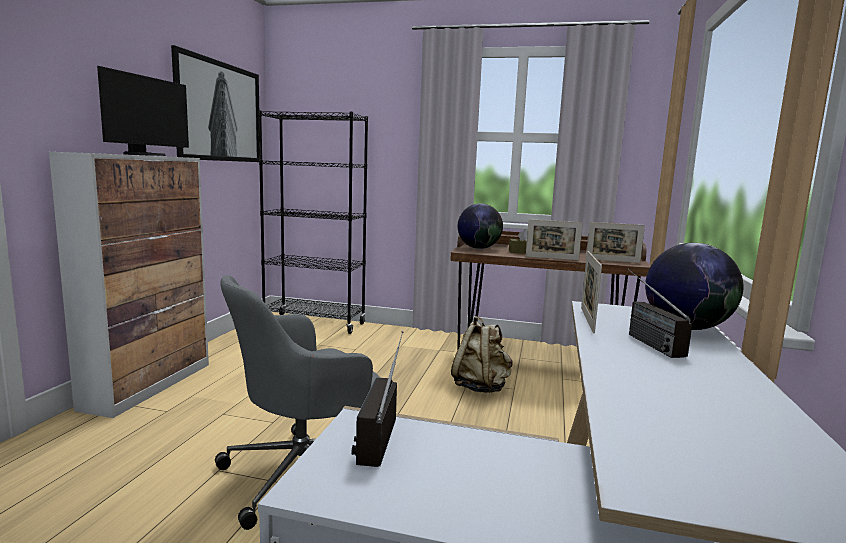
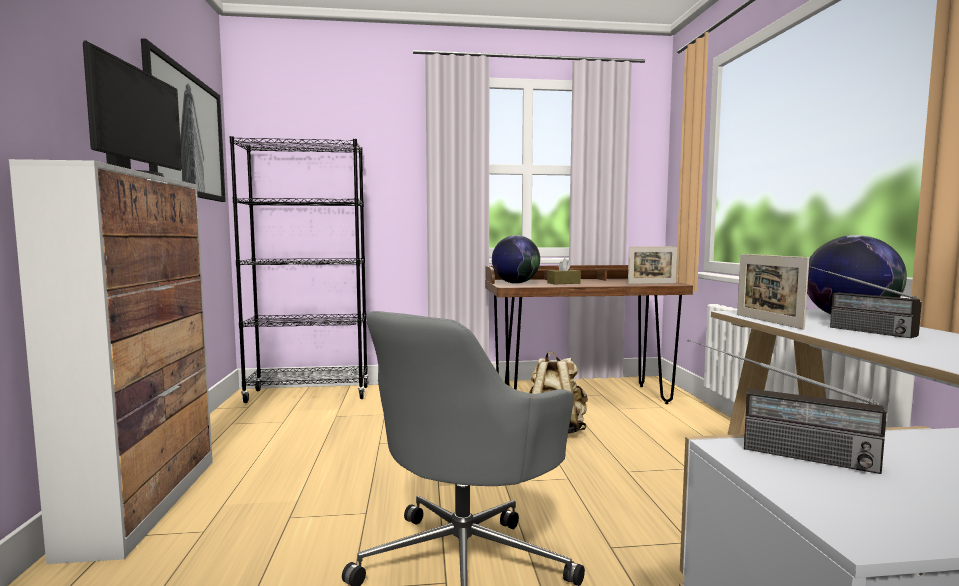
camera: 20 degrees left, 5 degrees down
(379, 428) = (772, 450): radio -> radio turned 45 degrees counterclockwise
(552, 258) = (600, 285): picture frame -> none

